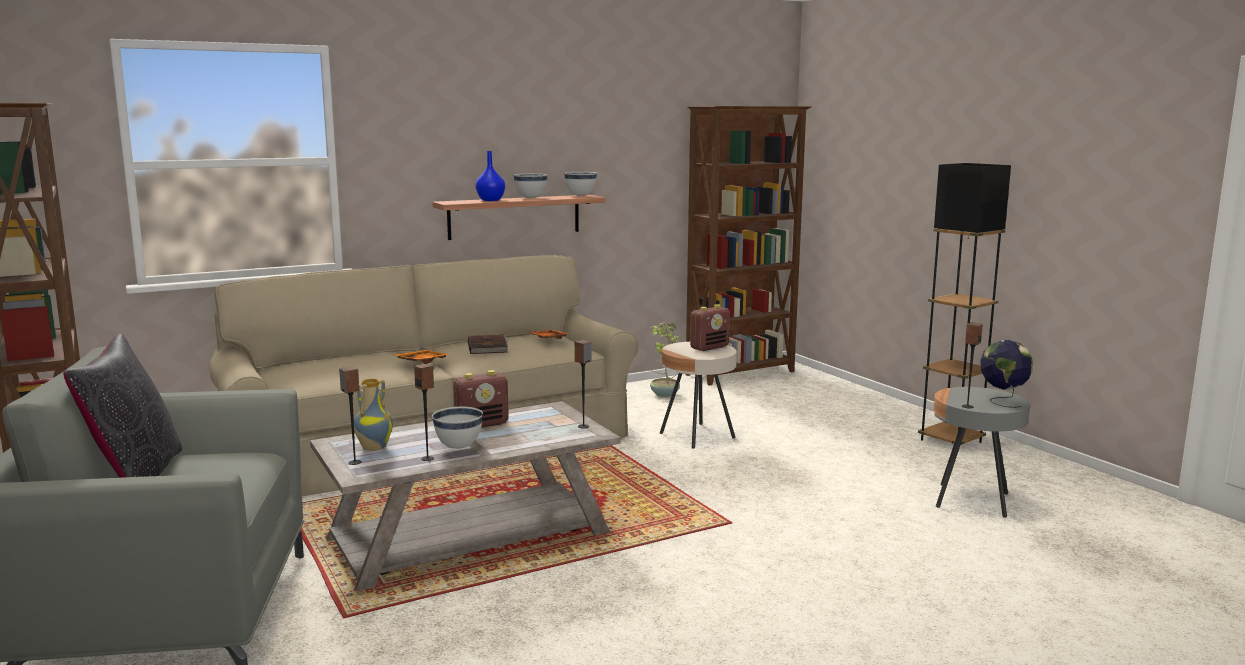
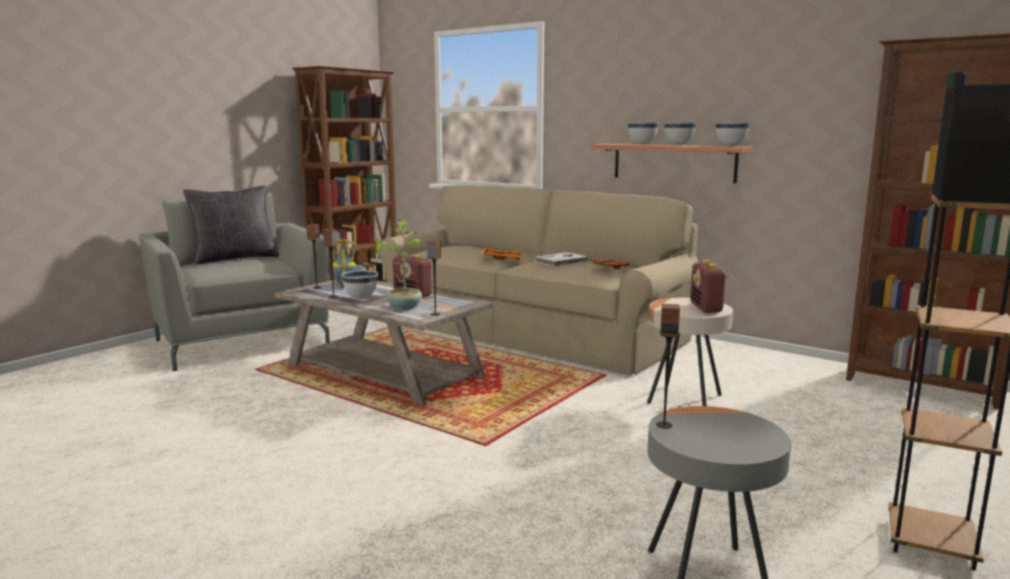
camera: 65 degrees right, 0 degrees up
(488, 347) = (562, 262): brown book -> white book
(491, 200) = (642, 144): blue vase -> white bowl
(664, 394) = (775, 368): potted plant -> potted plant (404, 307)
(709, 347) = (706, 308): radio -> radio turned 60 degrees clockwise
(1002, 401) = (728, 444): globe -> none

